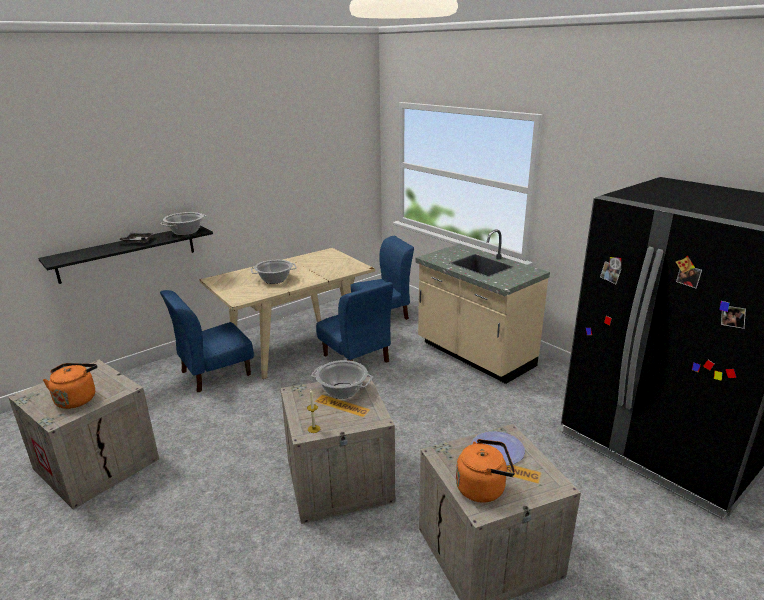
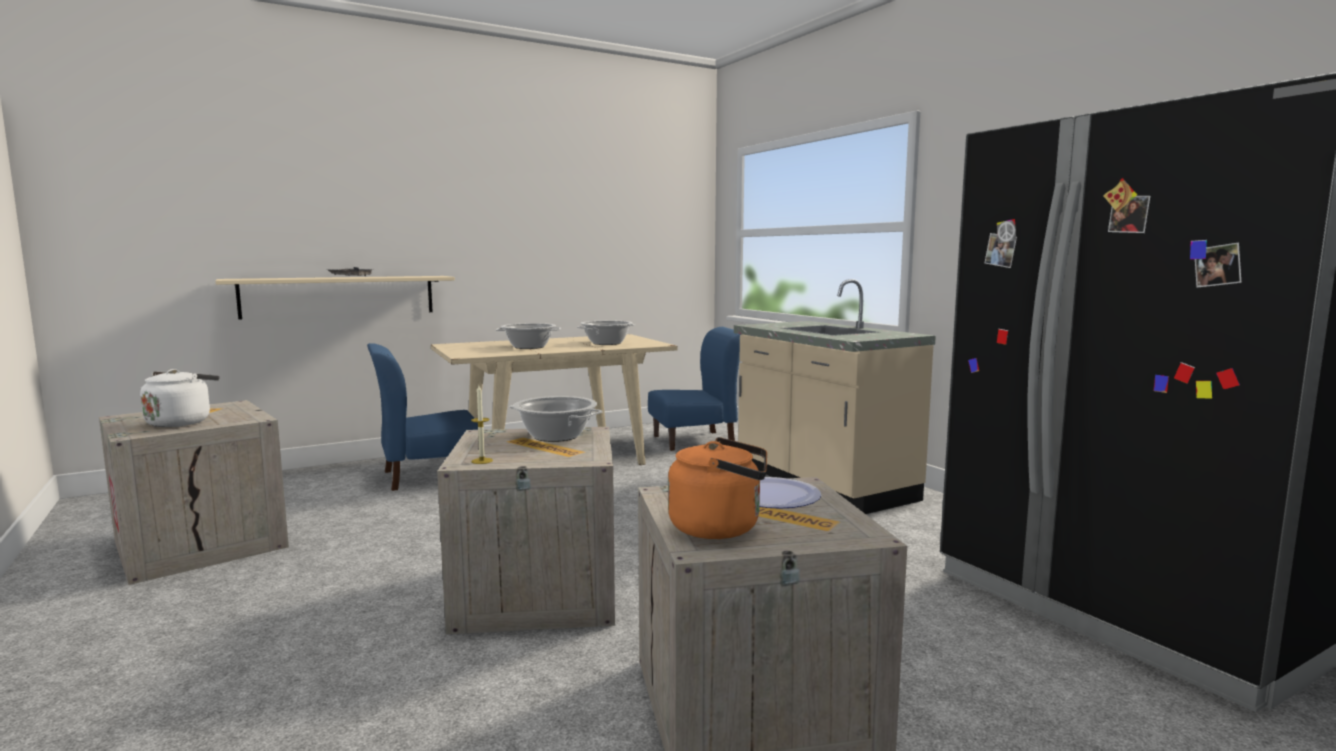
camera: 10 degrees right, 15 degrees down
(77, 399) = (181, 422): orange kettle -> white kettle
(128, 253) = (339, 296): black shelf -> beige shelf
(185, 232) = (420, 276): cooking pot -> cooking pot (606, 343)
(356, 358) = (637, 476): blue chair -> none

